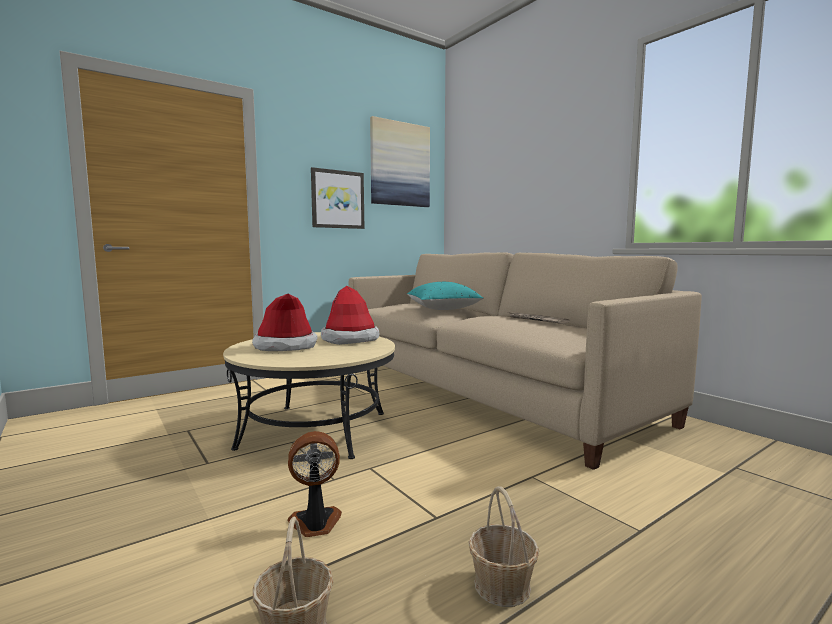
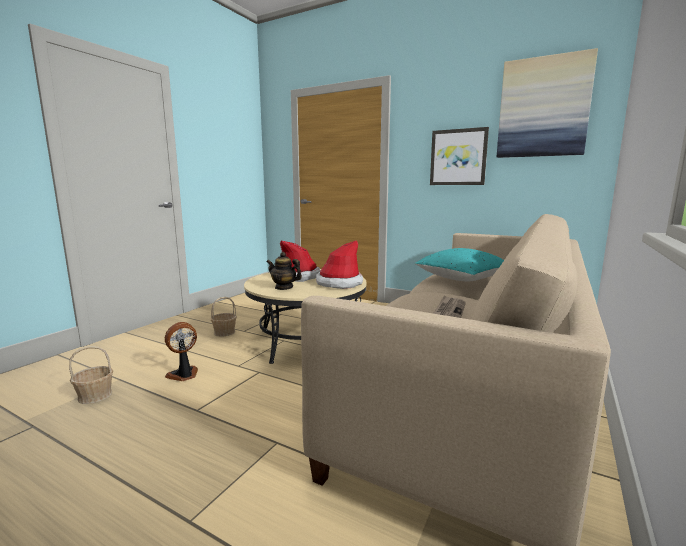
camera: 65 degrees right, 5 degrees up
(315, 524) = (184, 375): fan -> fan turned 90 degrees counterclockwise
(327, 354) = (284, 287): none -> teapot
(502, 586) = (116, 450): basket -> basket (224, 332)

